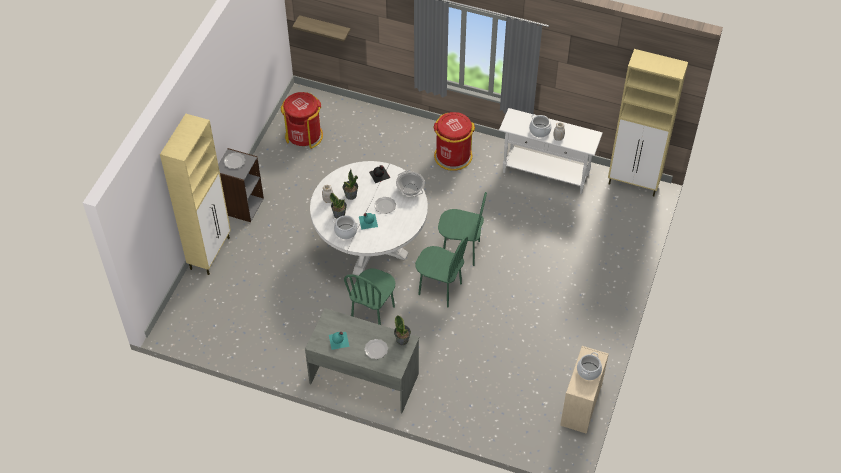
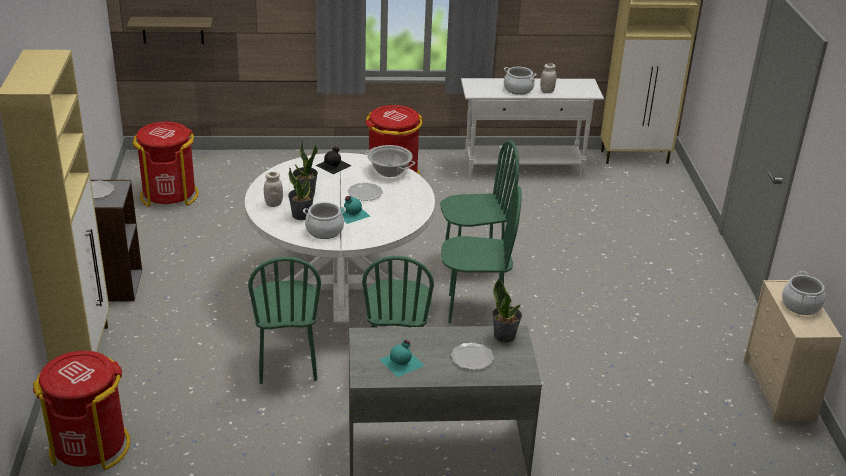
camera: 25 degrees left, 20 degrees down
(193, 319) = (90, 446): none -> red trash can
(313, 295) = (287, 363): none -> green chair

